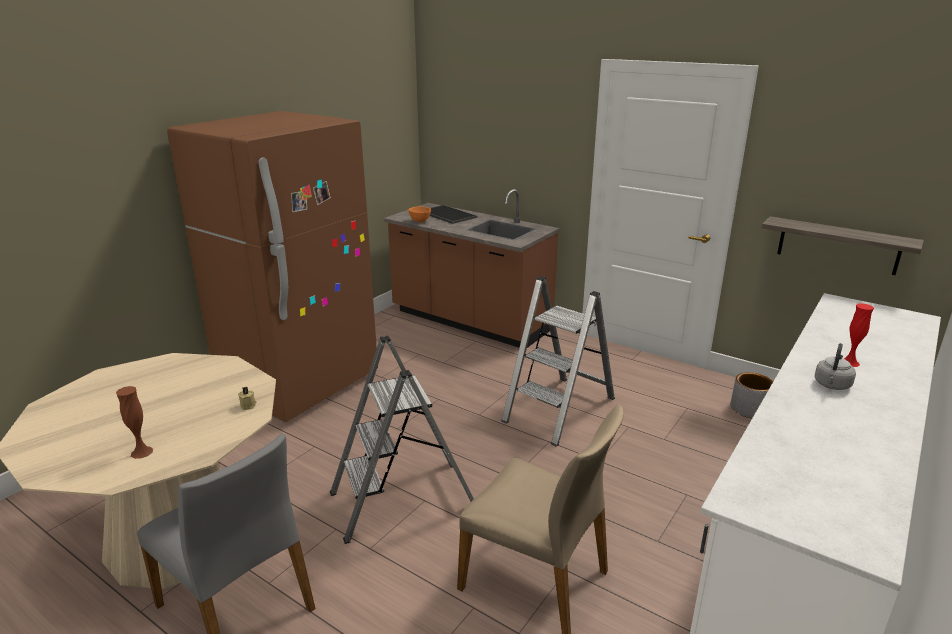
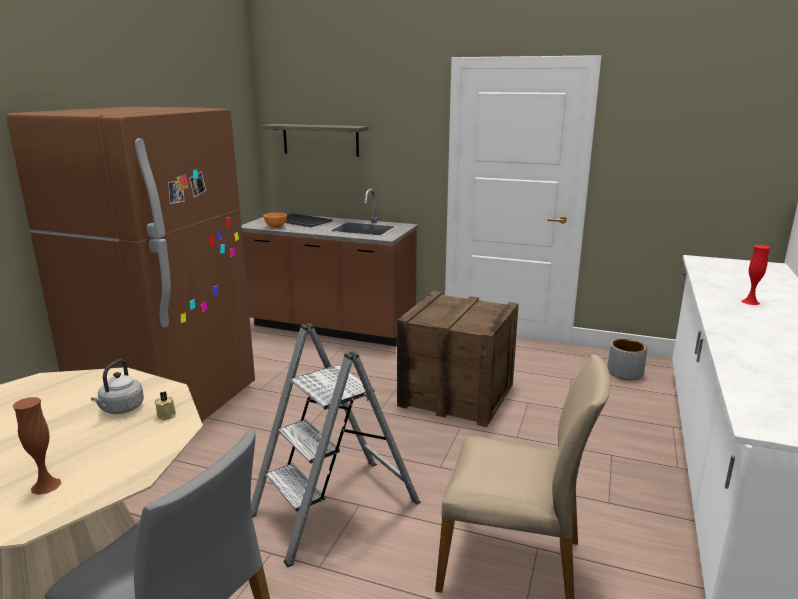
camera: 15 degrees left, 5 degrees down
(560, 408) = (457, 395): grey step ladder -> crate
(831, 385) = (752, 320): grey kettle -> grey kettle (121, 409)
(838, 245) = (684, 213): shelf -> shelf (320, 140)

